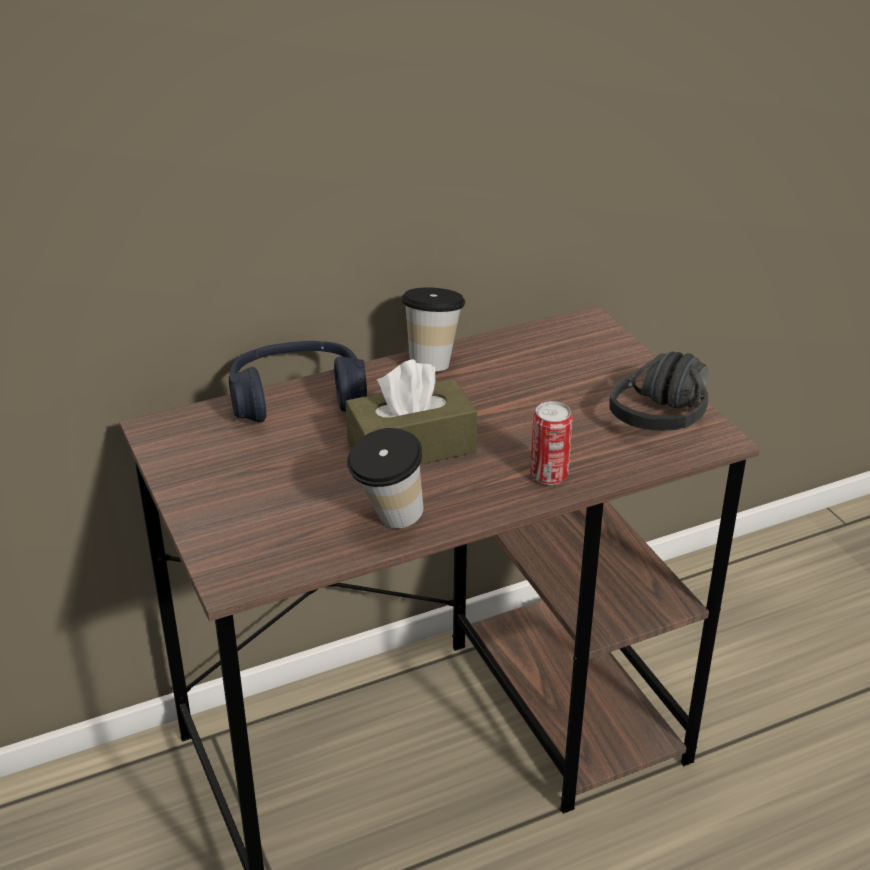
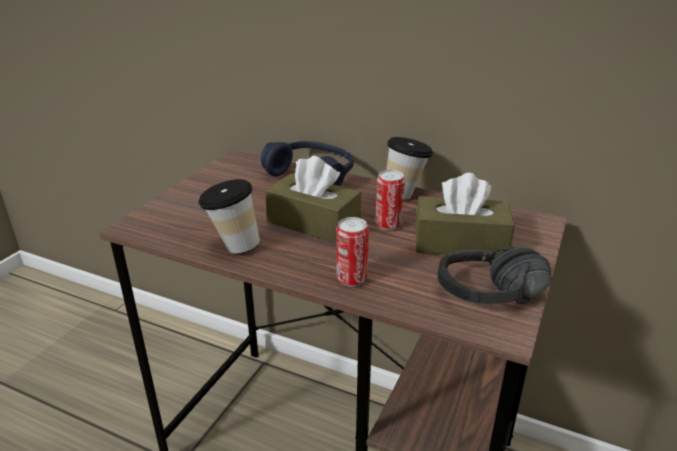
camera: 50 degrees right, 5 degrees down
(479, 404) = (388, 224): none -> can
(567, 384) = (460, 243): none -> brown tissue box

